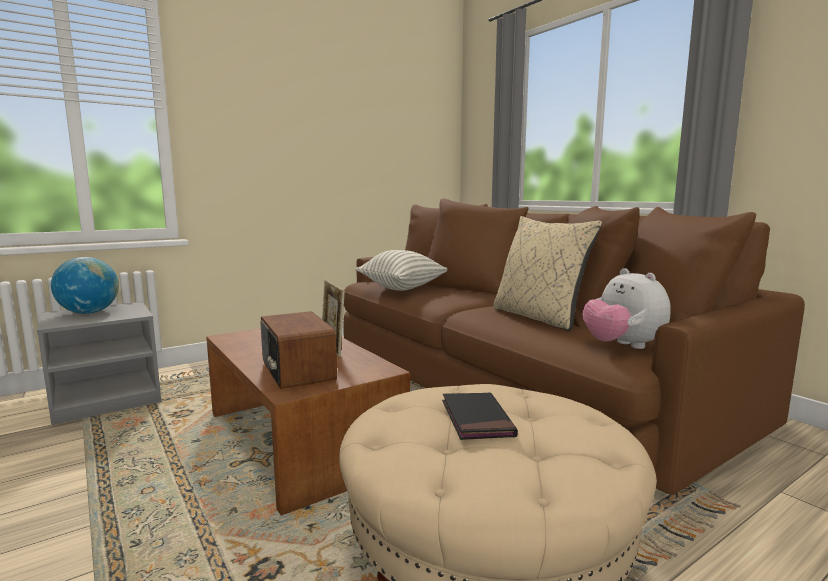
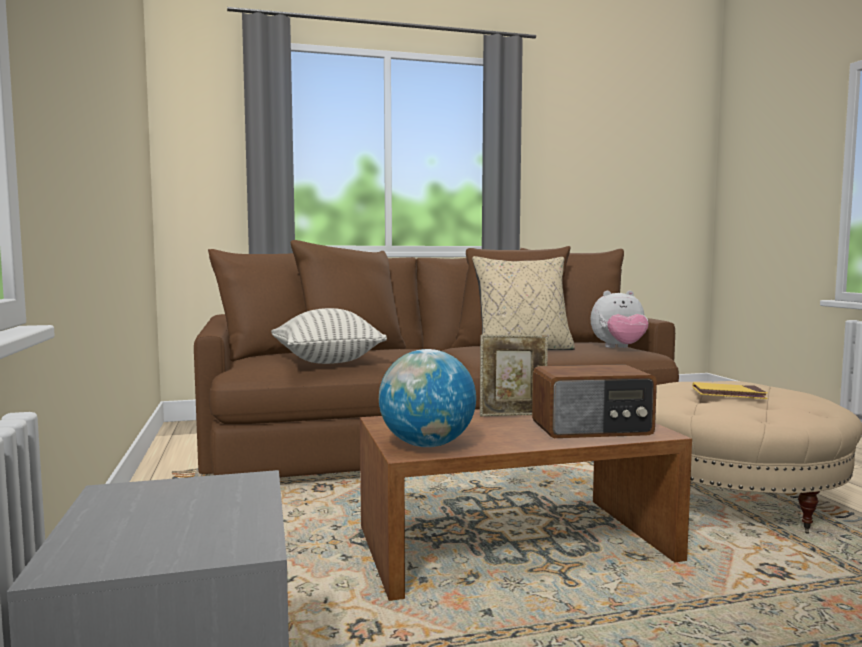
camera: 70 degrees left, 5 degrees down
(89, 312) = (146, 524): globe -> globe (427, 445)
(477, 419) = (728, 394): black book -> yellow book

